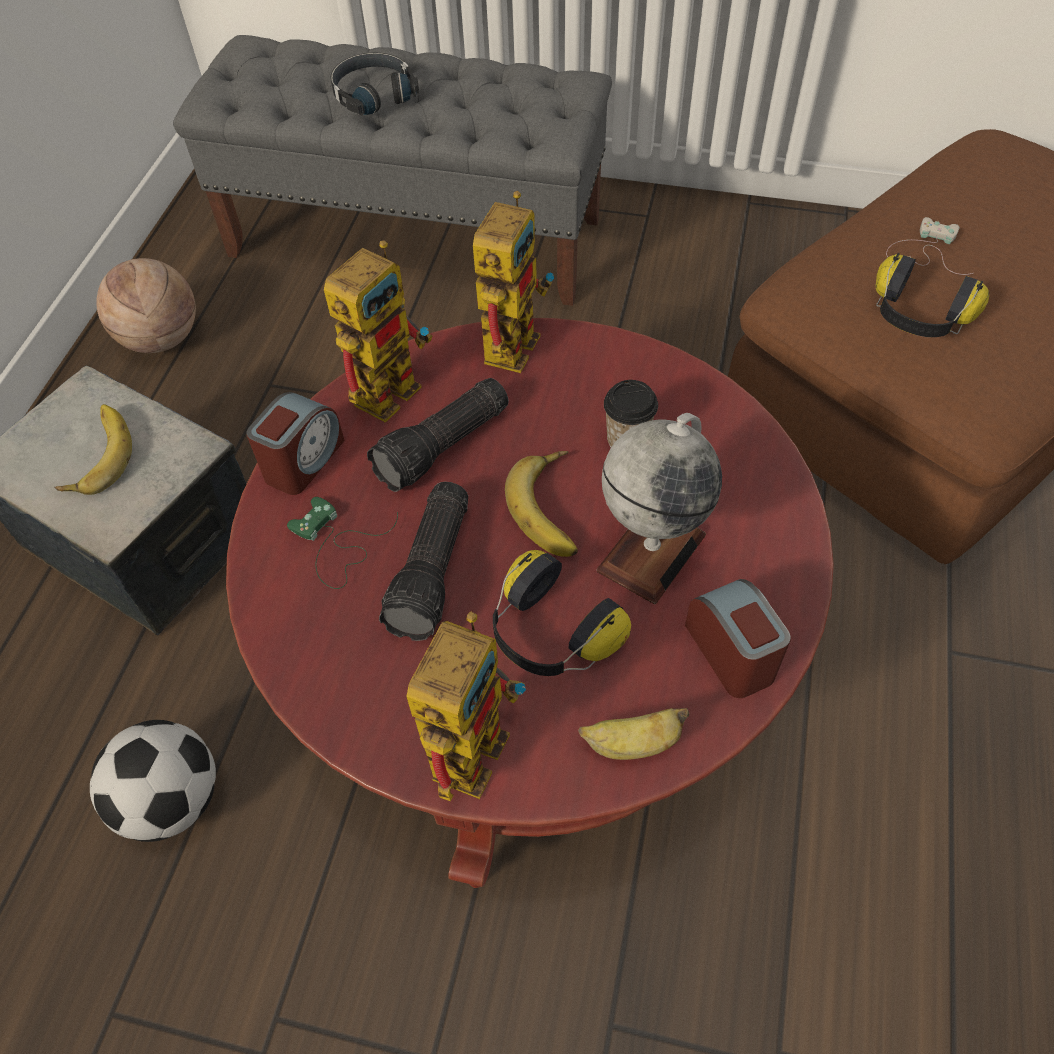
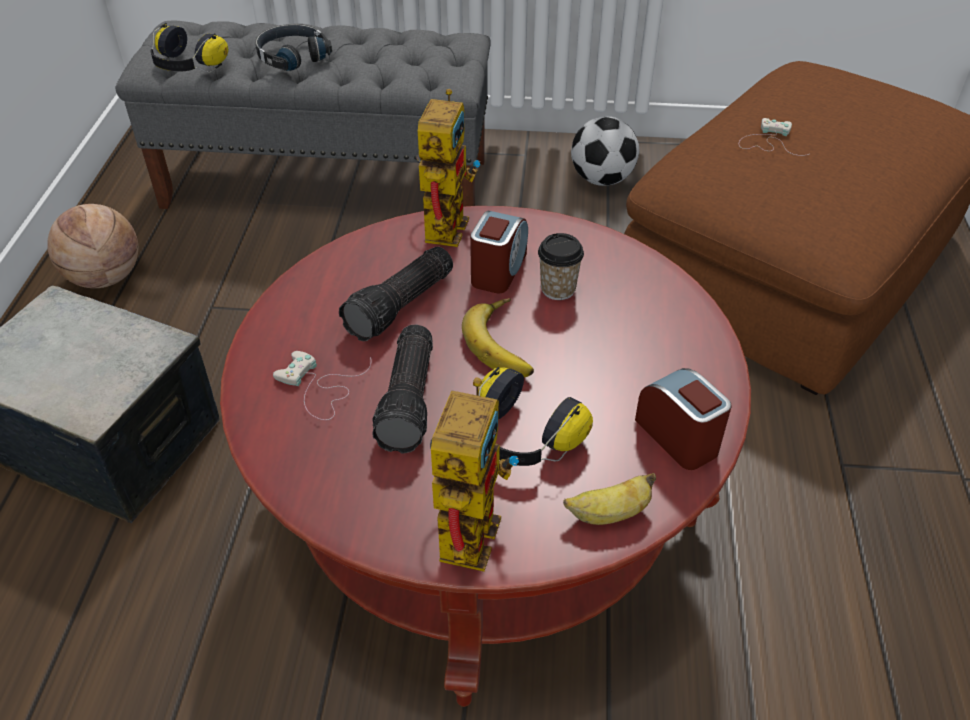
camera: 10 degrees left, 10 degrees down
(96, 455) = (71, 355): banana -> none
(172, 799) = (162, 665): football -> football (601, 179)
(303, 461) = (278, 326): alarm clock -> alarm clock (498, 270)
(337, 544) = (320, 387): green game controller -> white game controller
(392, 384) = (347, 263): toy robot -> none
(651, 552) = (595, 368): globe -> none
(917, 317) = (773, 188): headphones -> headphones (187, 66)

